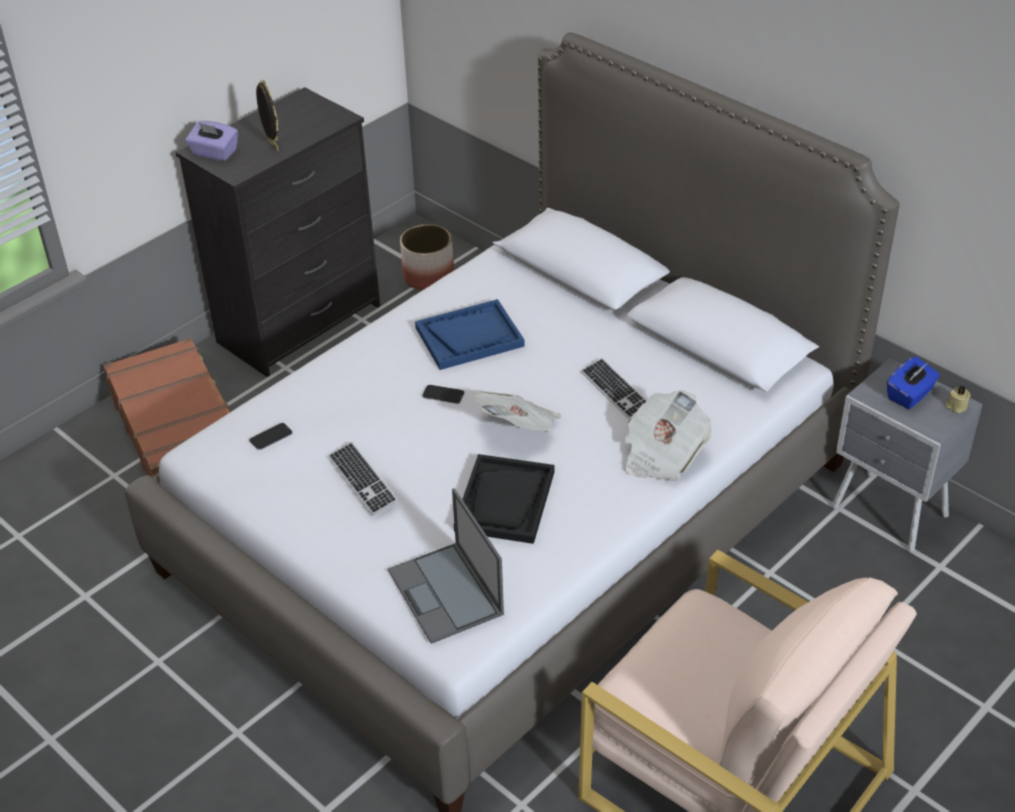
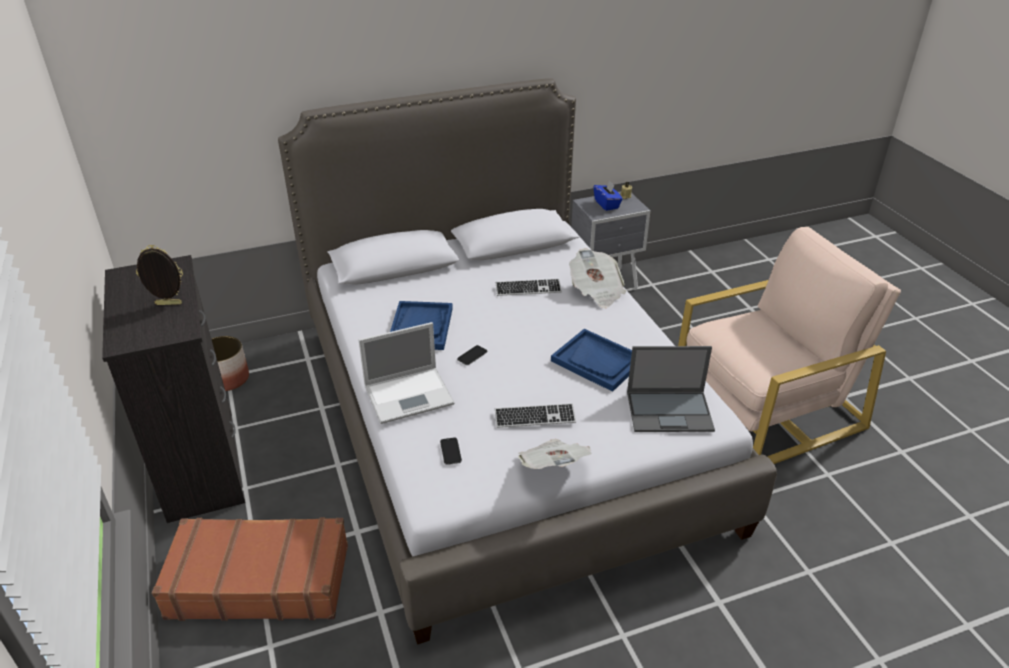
camera: 65 degrees left, 5 degrees down
(214, 153) = (136, 336): purple tissue box -> none
(344, 375) = (410, 394): none -> laptop
(505, 501) = (597, 361): black tray -> blue tray
(520, 428) = (531, 334): newspaper -> newspaper (553, 467)

